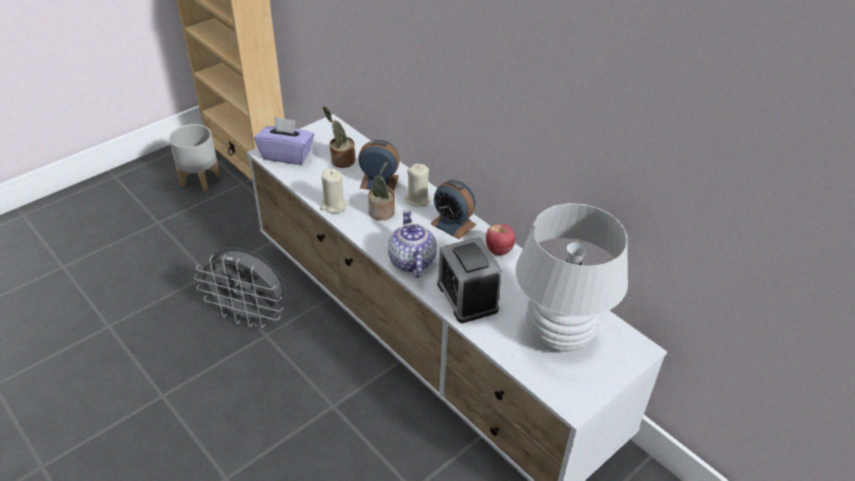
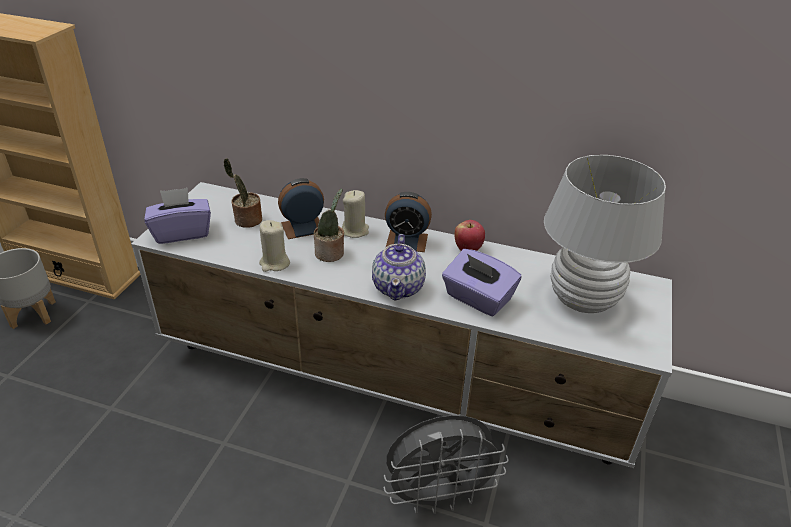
camera: 30 degrees left, 5 degrees down
(250, 316) = (192, 431): grey fan -> grey fan (439, 496)
(411, 262) = (398, 287): teapot -> teapot turned 135 degrees counterclockwise
(467, 297) = (477, 298): alarm clock -> purple tissue box

